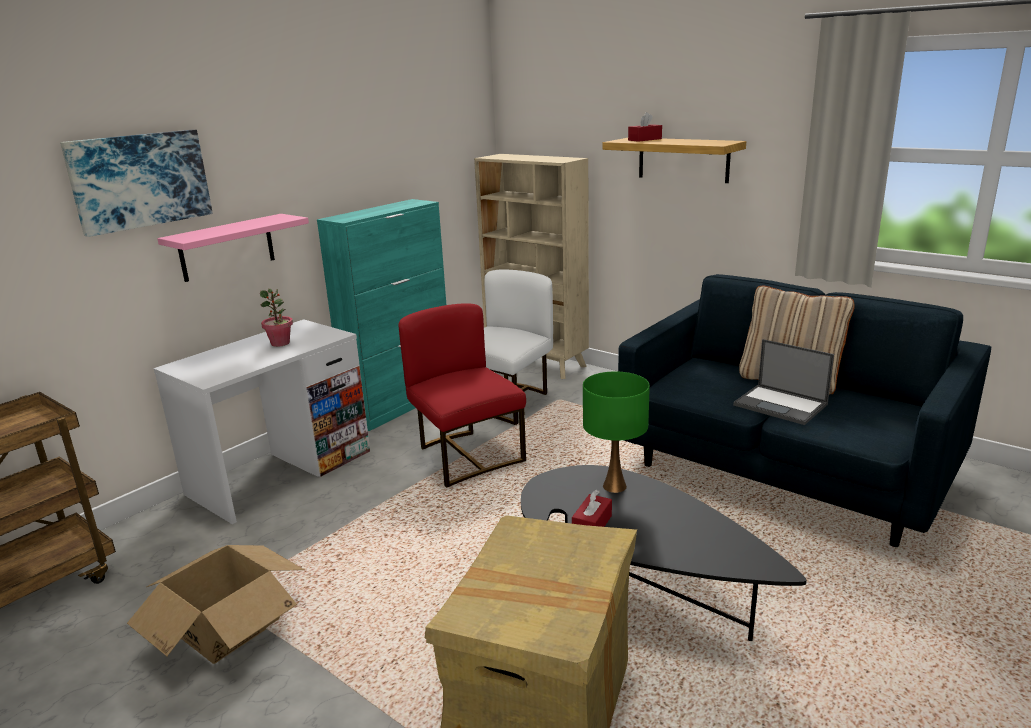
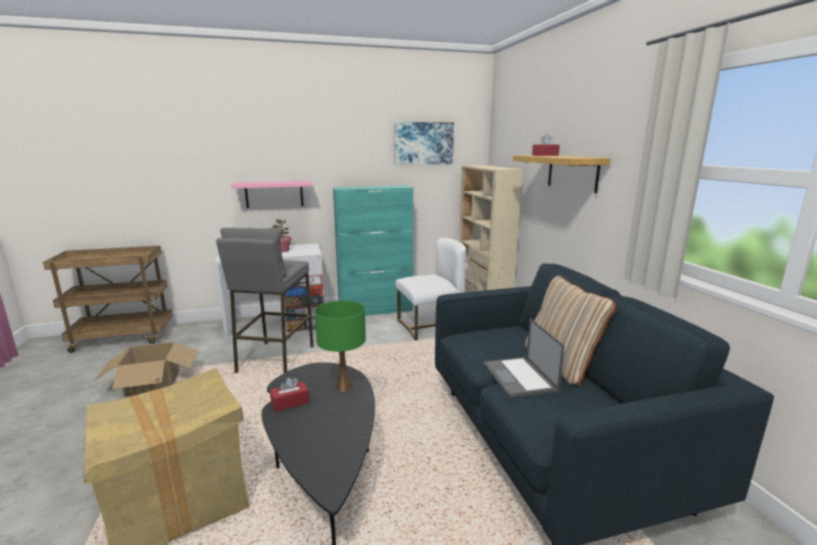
camera: 35 degrees right, 5 degrees down
(140, 180) = (227, 151): picture -> picture (423, 143)
(368, 516) = (275, 359): none -> grey stool
(466, 456) = (363, 347): red chair -> none

